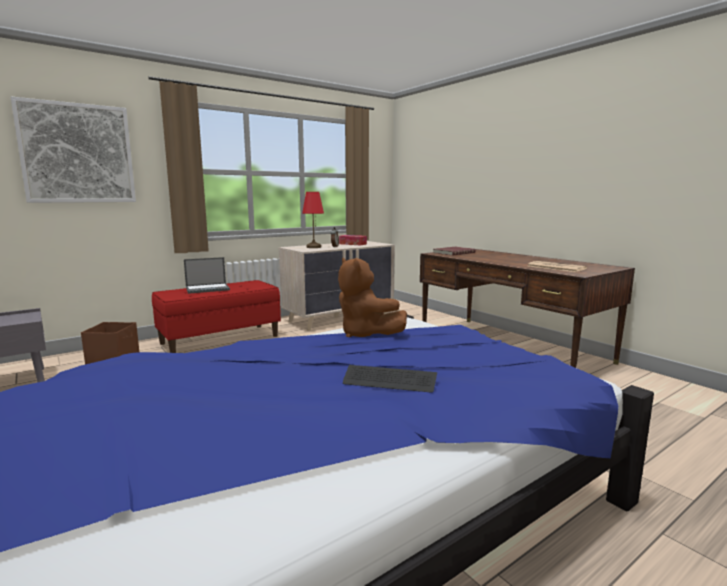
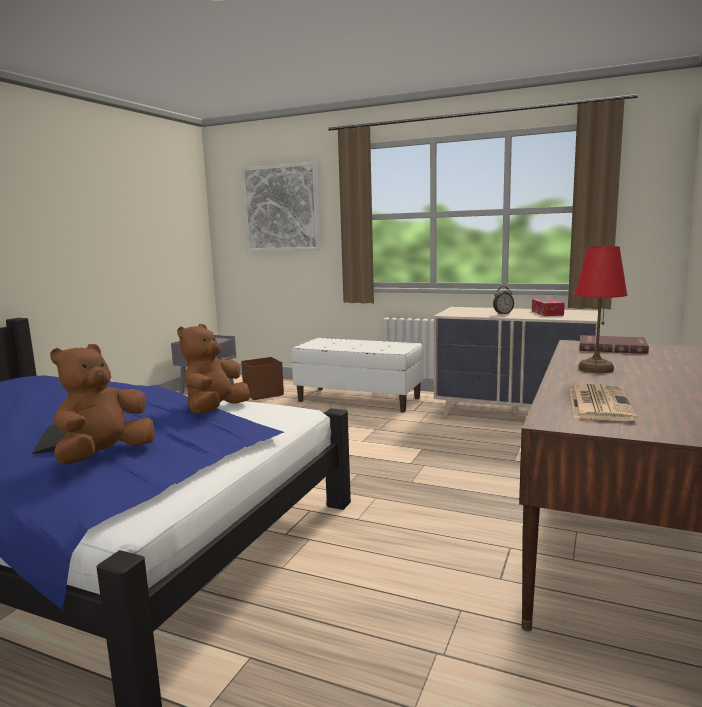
camera: 60 degrees right, 0 degrees up
(208, 288) = (354, 343): laptop -> none
(220, 339) = (359, 399): red bench -> white bench
(313, 247) = (477, 311): red table lamp -> red table lamp (595, 369)
(464, 369) = (105, 456): none -> brown plush toy

